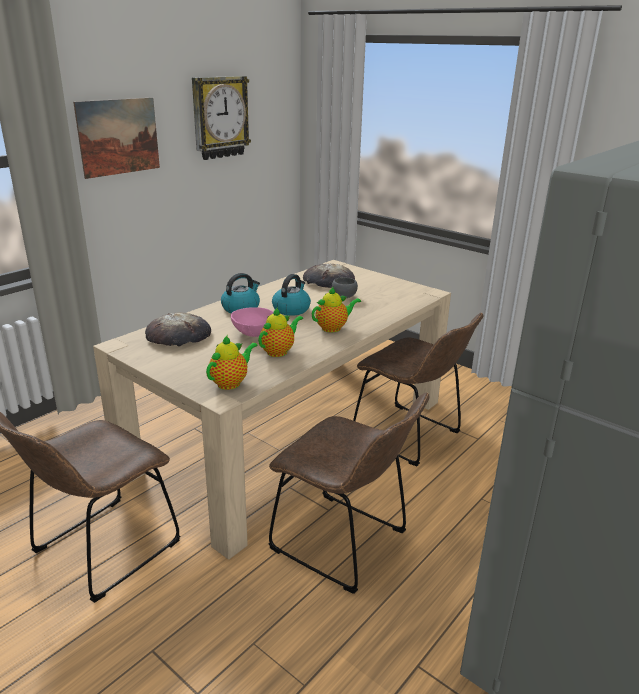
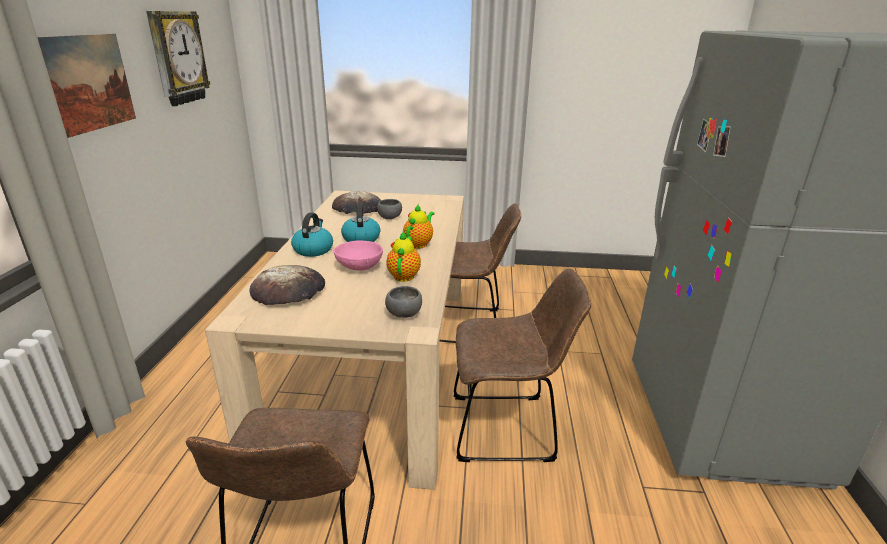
camera: 35 degrees left, 0 degrees up
(231, 383) = (405, 314): teapot -> grey bowl

